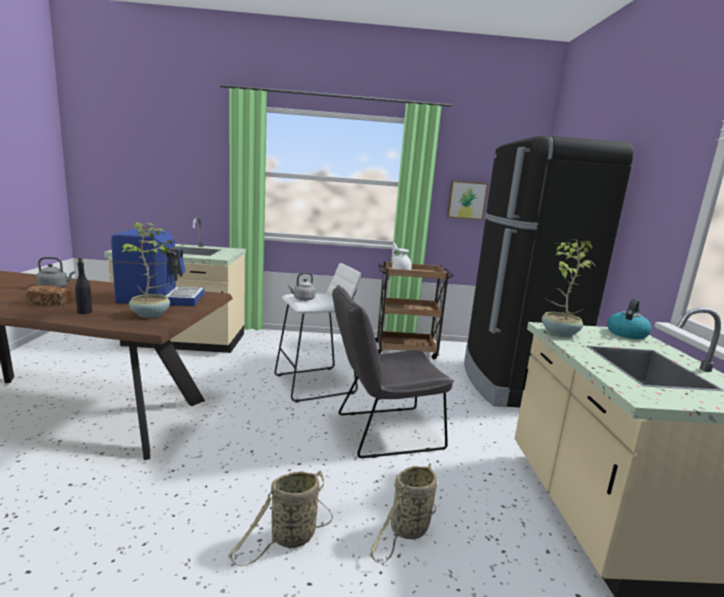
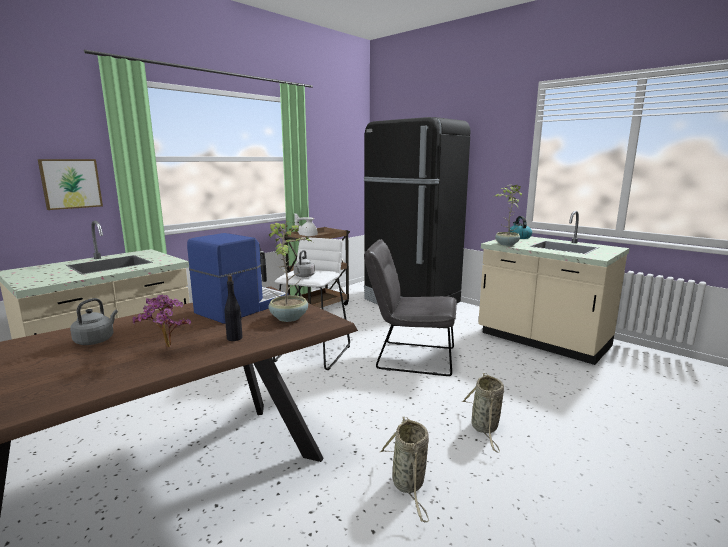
camera: 45 degrees left, 0 degrees up
(49, 303) = (166, 348): bread -> potted plant
(381, 432) = (409, 357): grey chair -> grey chair turned 75 degrees clockwise
(407, 531) = (512, 390): basket -> basket (409, 485)
(466, 200) = (327, 168): picture -> picture (70, 183)

